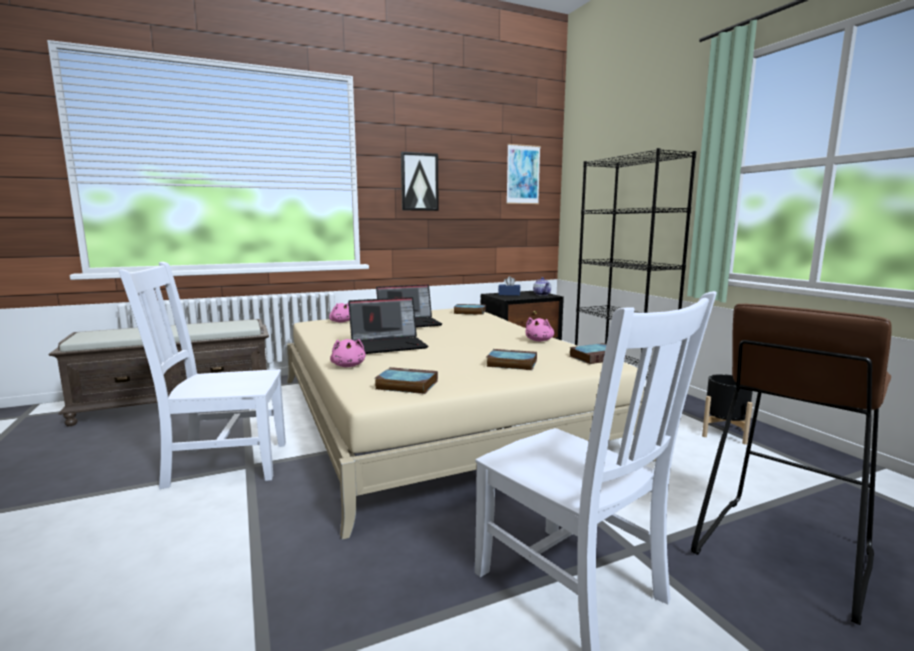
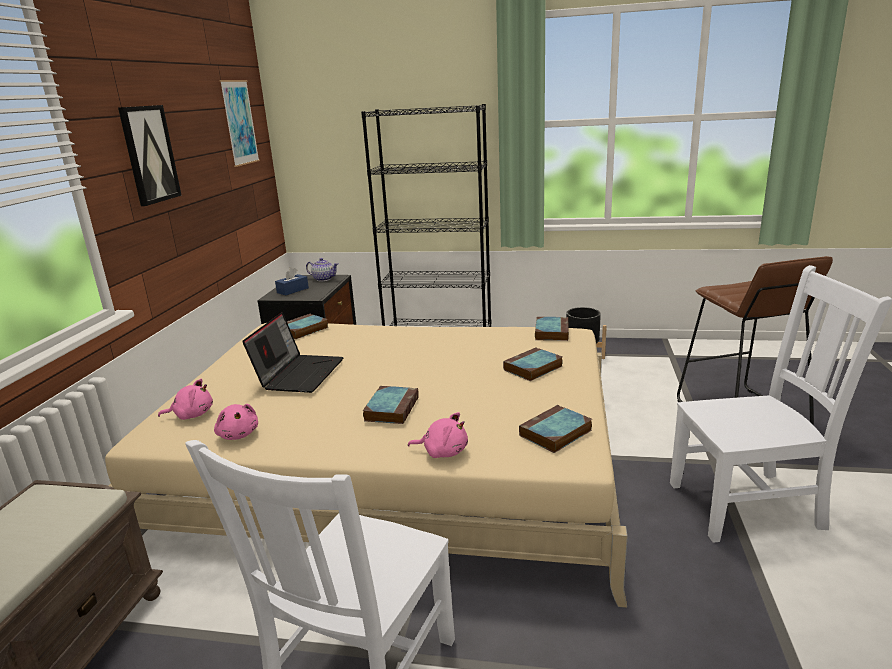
camera: 55 degrees left, 10 degrees up
(389, 345) = (391, 408): laptop -> book
(539, 340) = (466, 335): pink plush toy -> pink plush toy (238, 434)

